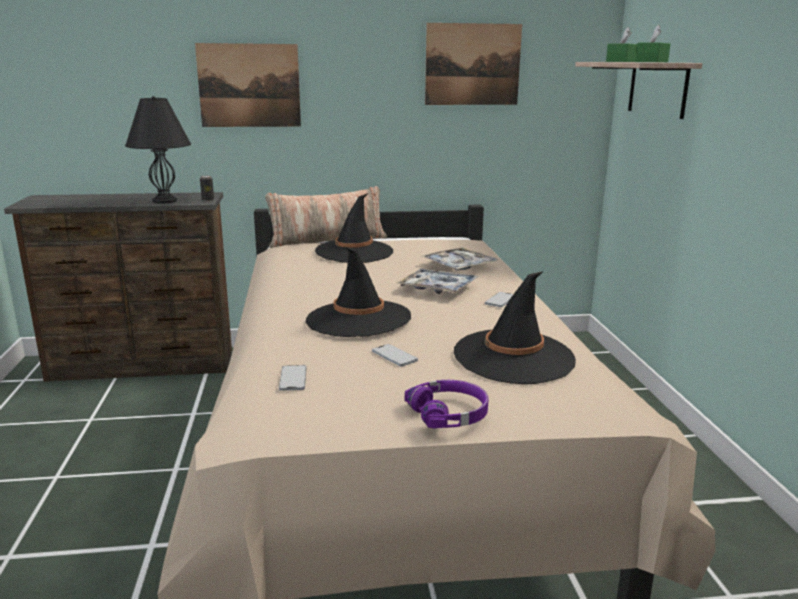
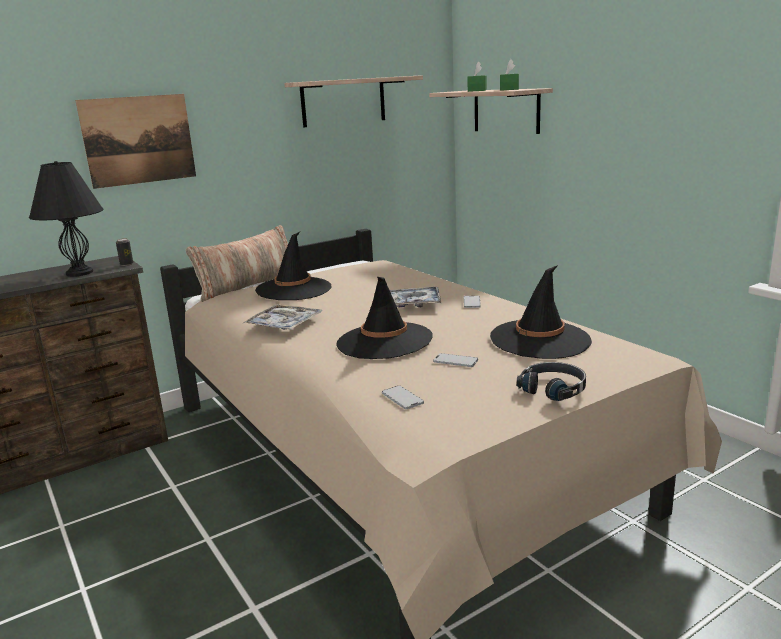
camera: 25 degrees left, 0 degrees up
(449, 413) = (553, 389): purple headphones -> black headphones
(459, 266) = (401, 283): tray -> tray (284, 324)
(472, 64) = (343, 101): picture -> shelf

